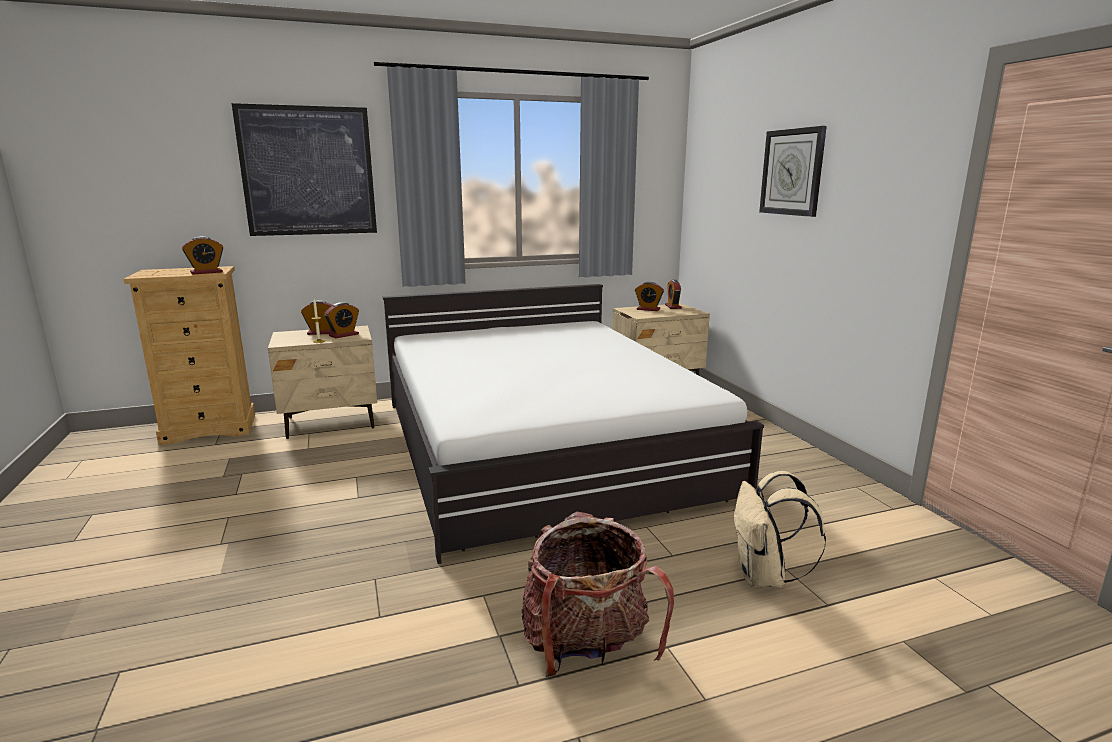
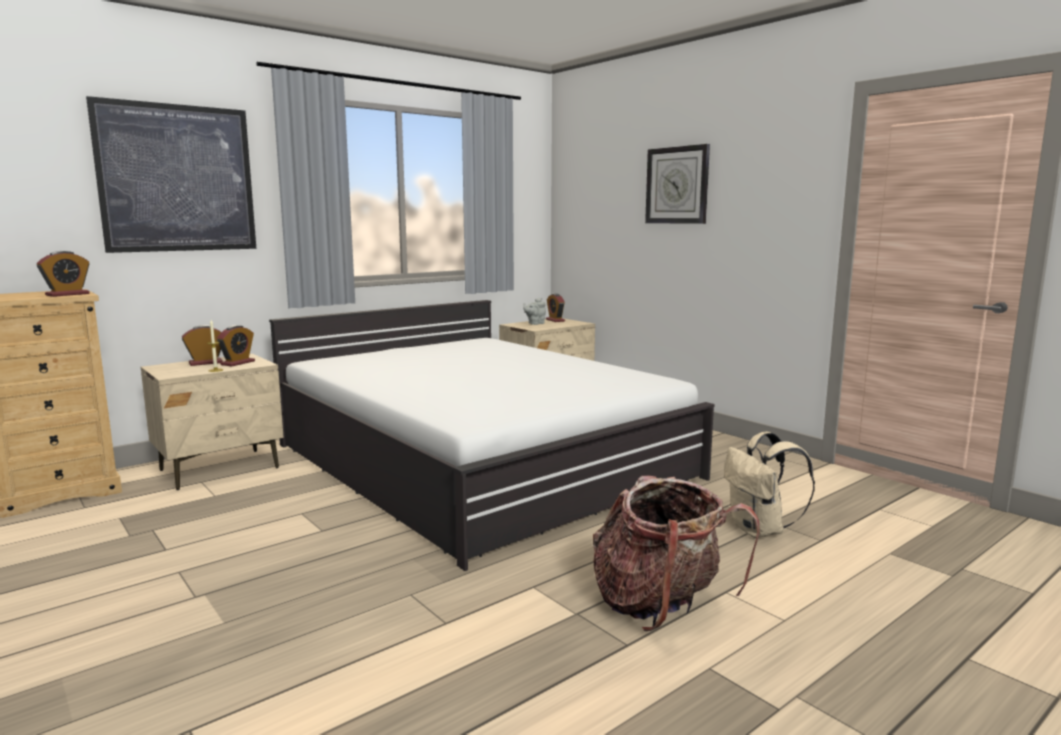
camera: 20 degrees left, 5 degrees down
(648, 309) = (535, 323): alarm clock -> grey teapot

